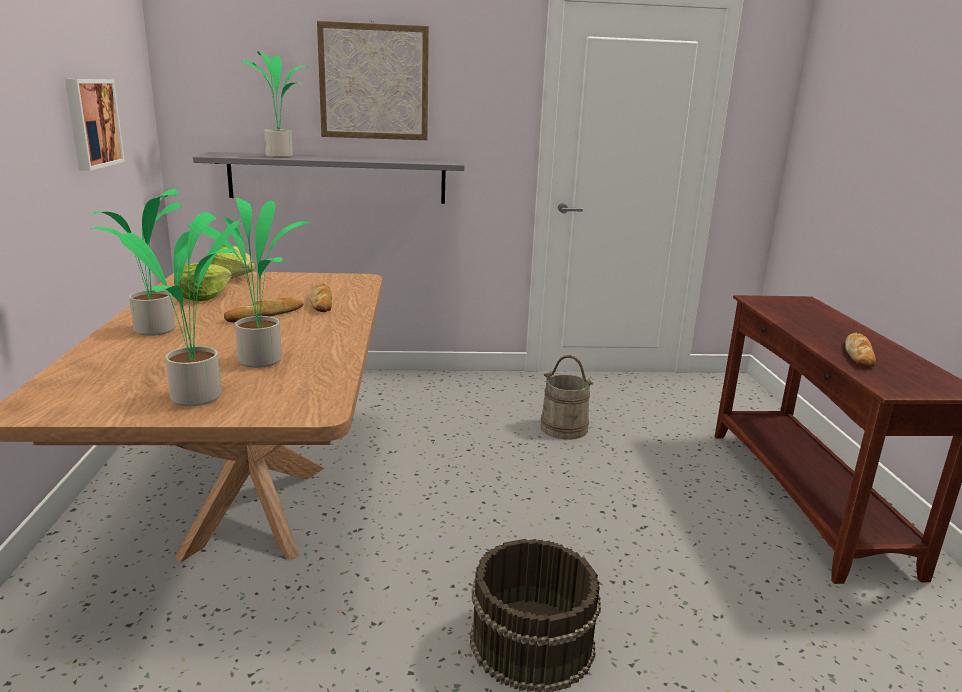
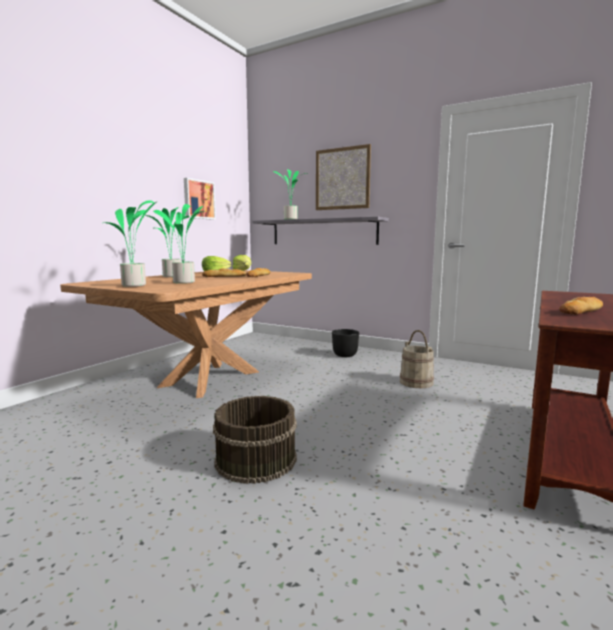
camera: 35 degrees right, 10 degrees down
(415, 395) = (345, 355): none -> black planter

